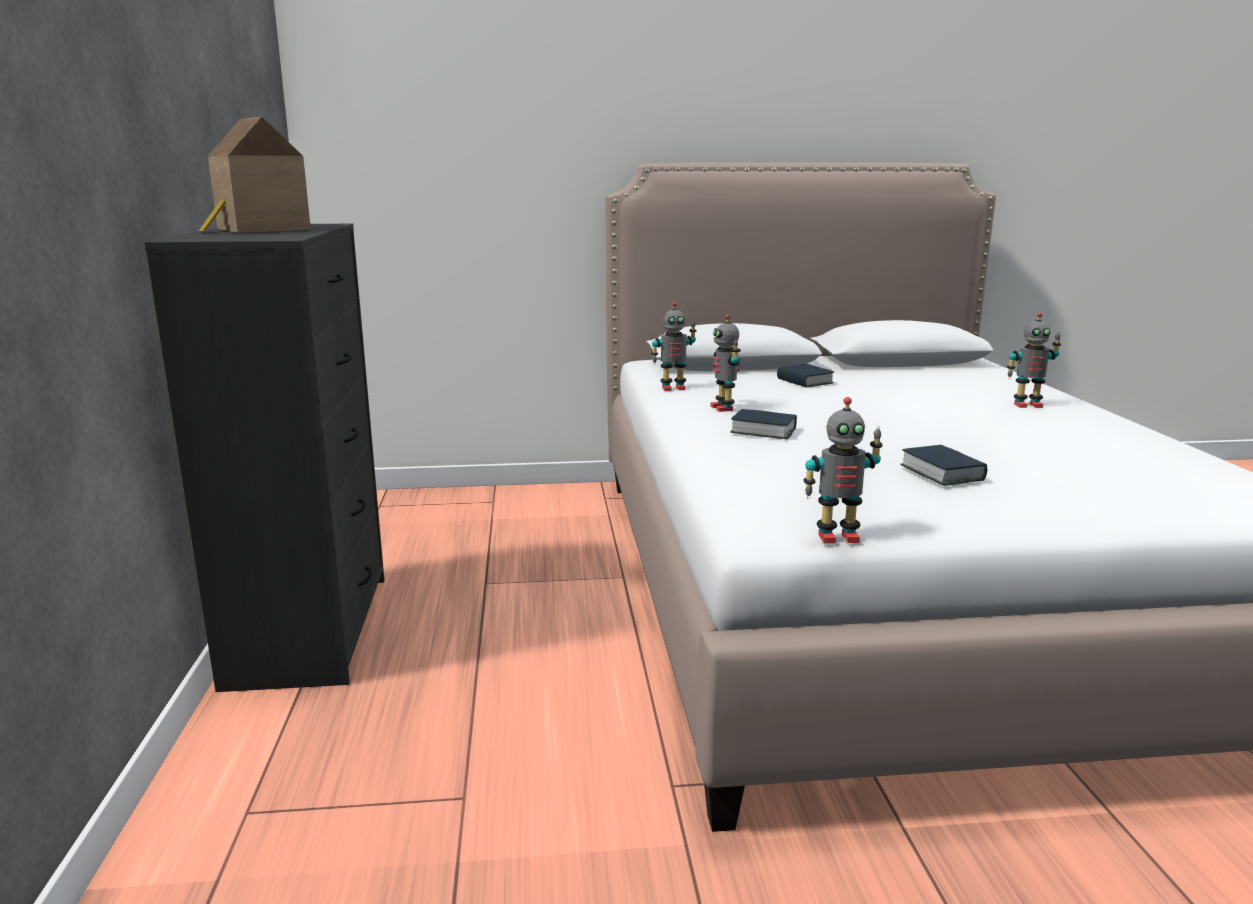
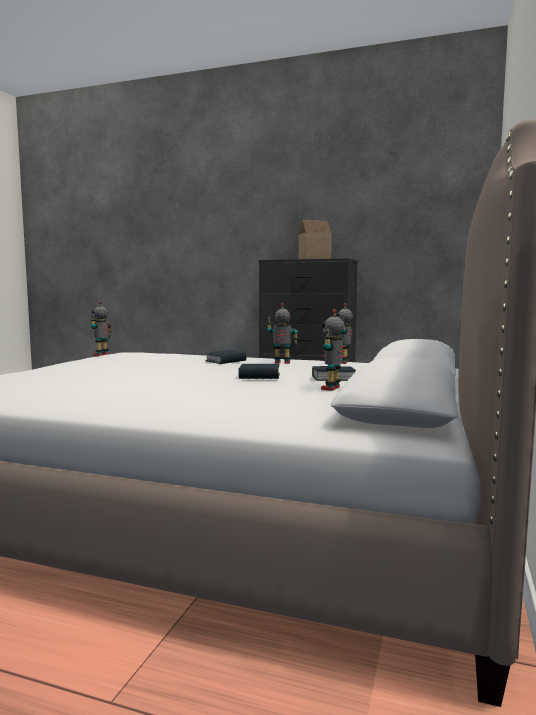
camera: 115 degrees right, 10 degrees down
(942, 473) = (114, 366): book -> book (259, 376)
(1027, 405) = (175, 402): toy robot -> toy robot (332, 388)

